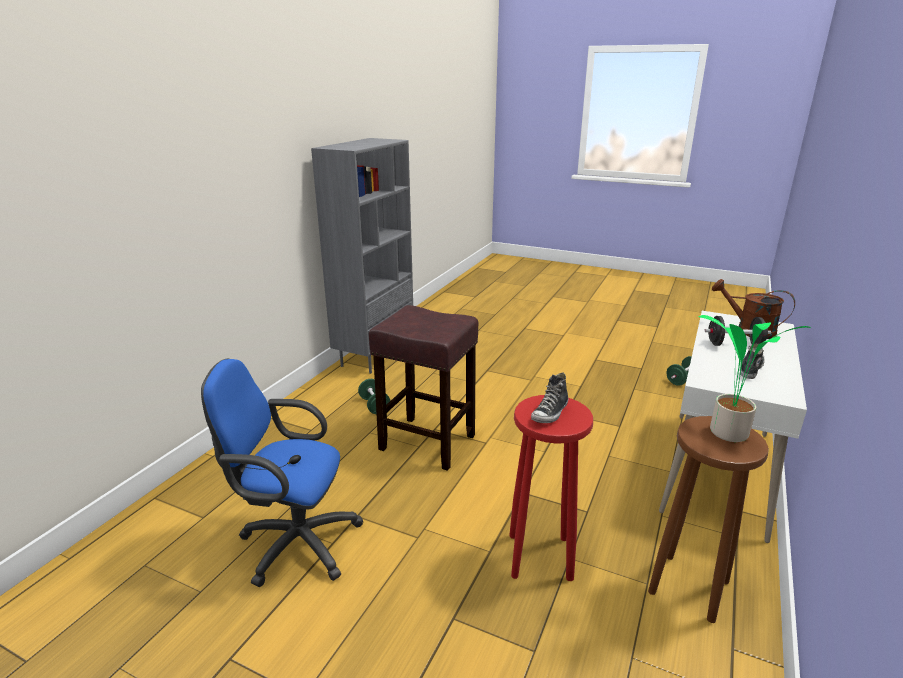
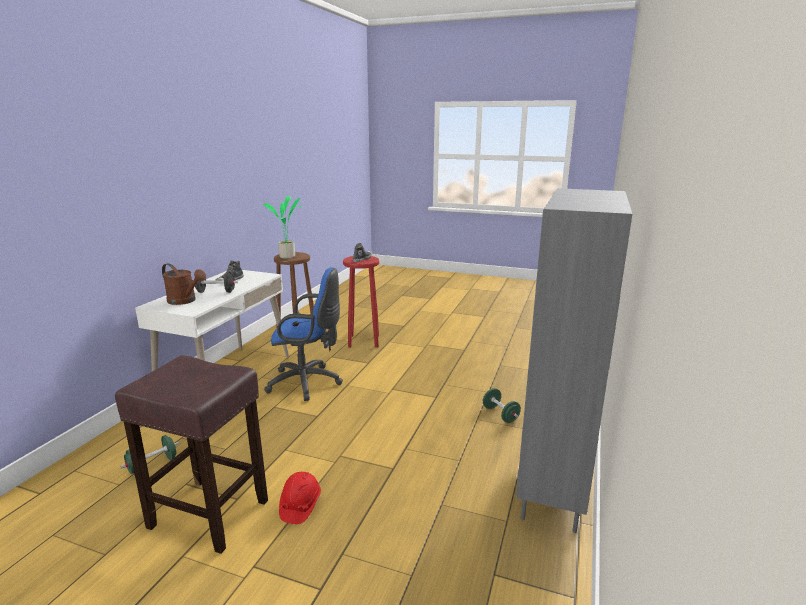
camera: 175 degrees right, 5 degrees down
(293, 543) = (489, 340): blue office chair -> blue office chair (308, 383)
(425, 442) = (439, 387): brown stool -> brown stool (211, 514)
(549, 354) = (300, 505): none -> red hard hat

